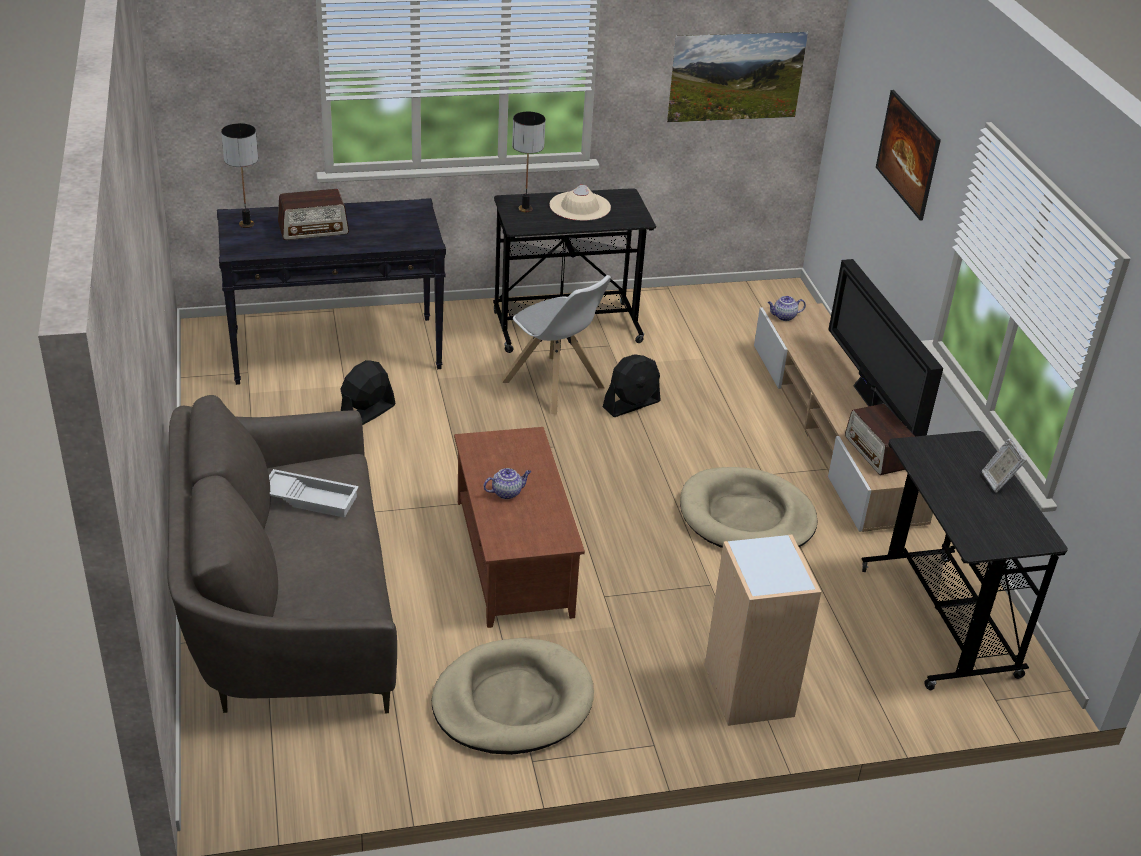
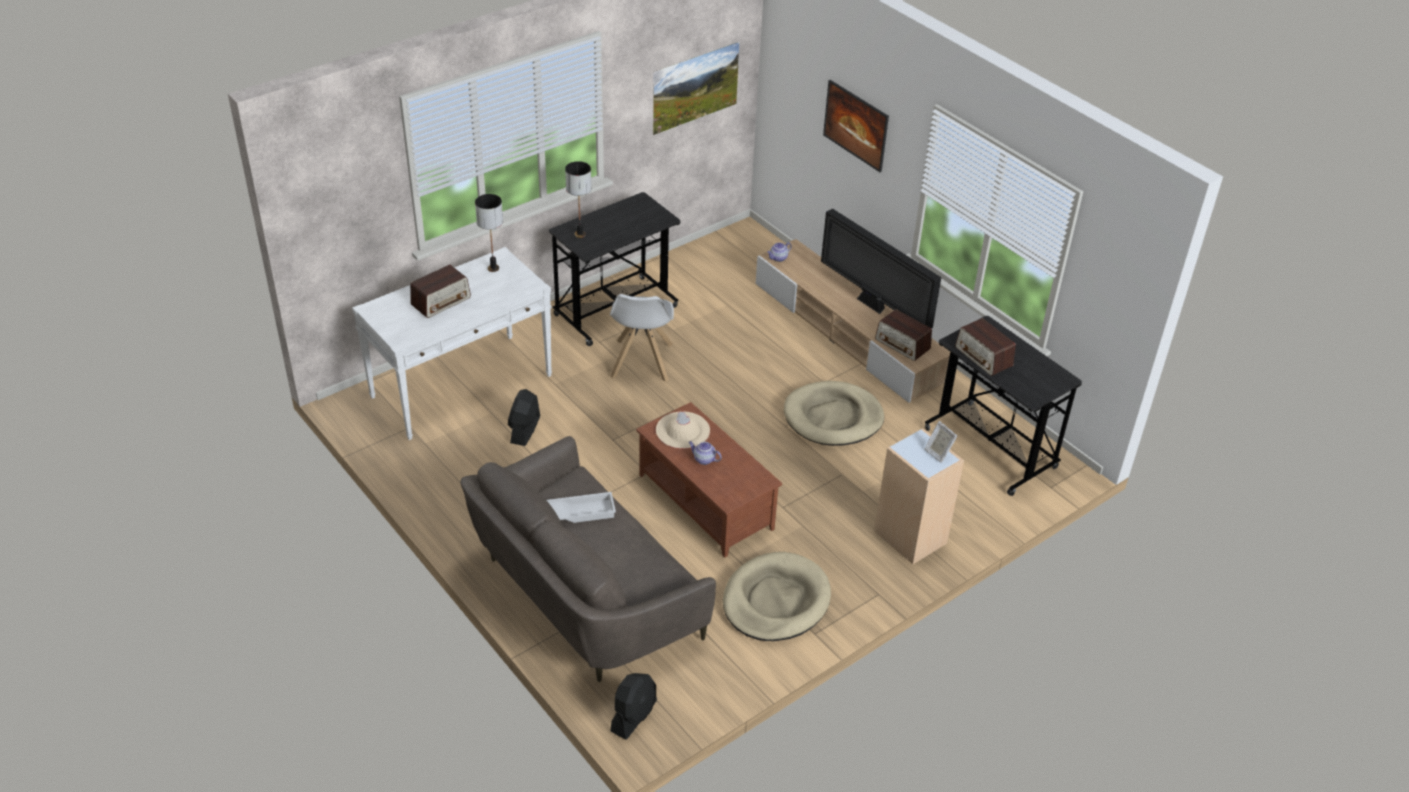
camera: 25 degrees left, 5 degrees up
(246, 224) = (387, 313): table lamp -> table lamp (493, 268)
(336, 349) = (462, 385): black console table -> white console table
(507, 492) = (703, 459): teapot -> teapot turned 105 degrees counterclockwise
(555, 386) = (641, 362): chair -> chair turned 75 degrees clockwise
(580, 206) = (616, 220): beige hat -> beige hat (682, 430)
(631, 404) = (703, 359): black fan -> black fan (634, 716)
(939, 476) = (983, 357): none -> radio
(998, 481) = (1018, 348): picture frame -> picture frame (938, 453)

